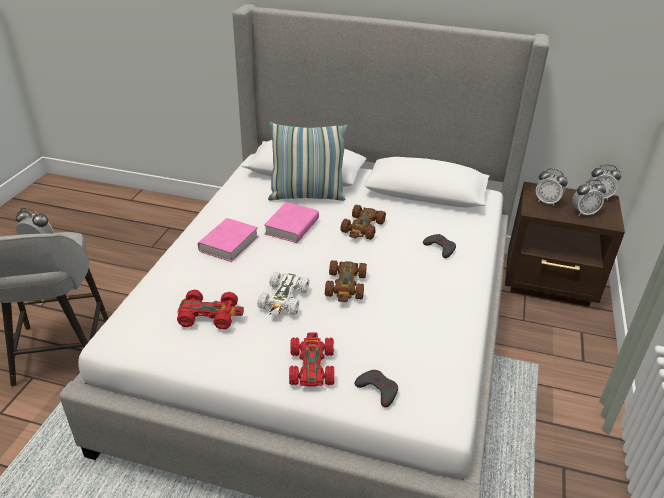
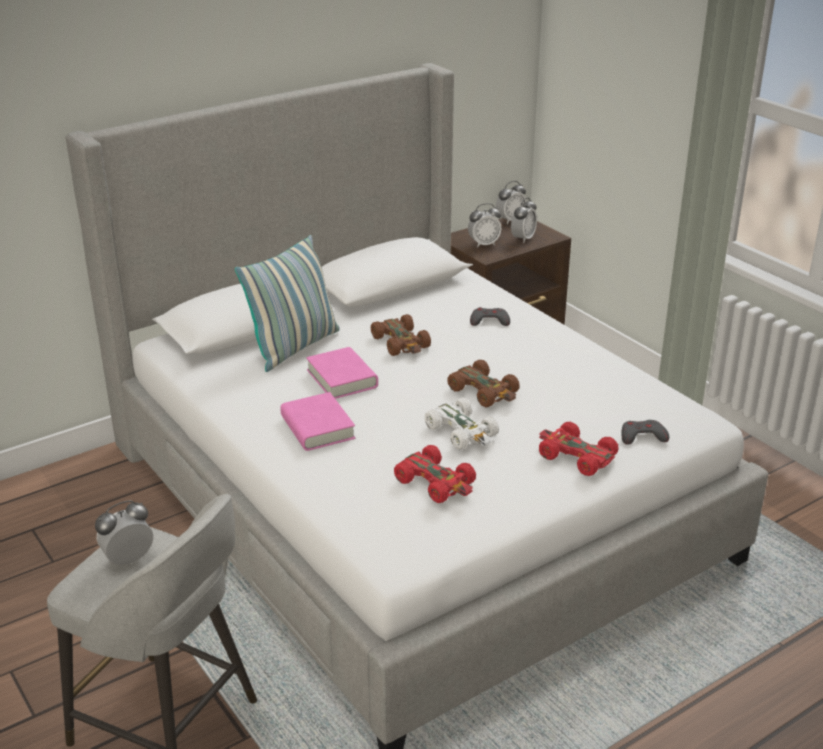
camera: 50 degrees left, 5 degrees down
(210, 315) = (436, 482): red toy car -> red toy car turned 90 degrees clockwise

